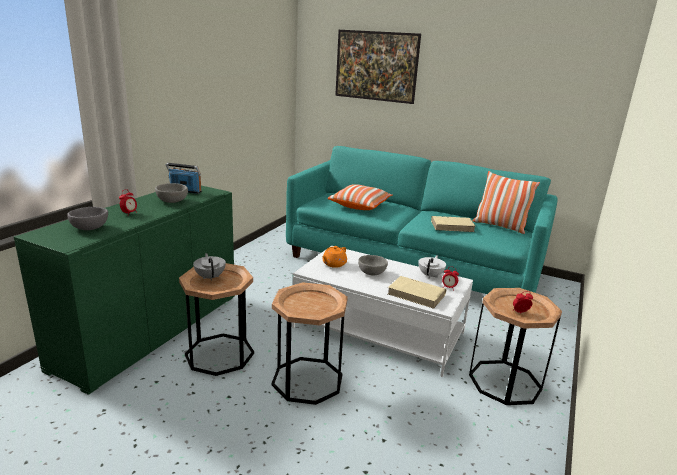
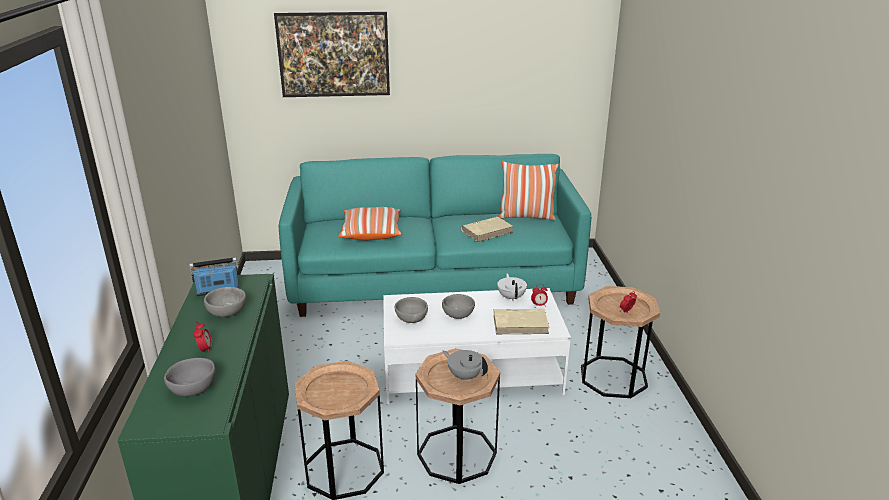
camera: 30 degrees left, 5 degrees up
(210, 277) = (326, 388): grey teapot -> grey teapot (465, 376)
(334, 264) = (412, 318): orange teapot -> grey bowl

